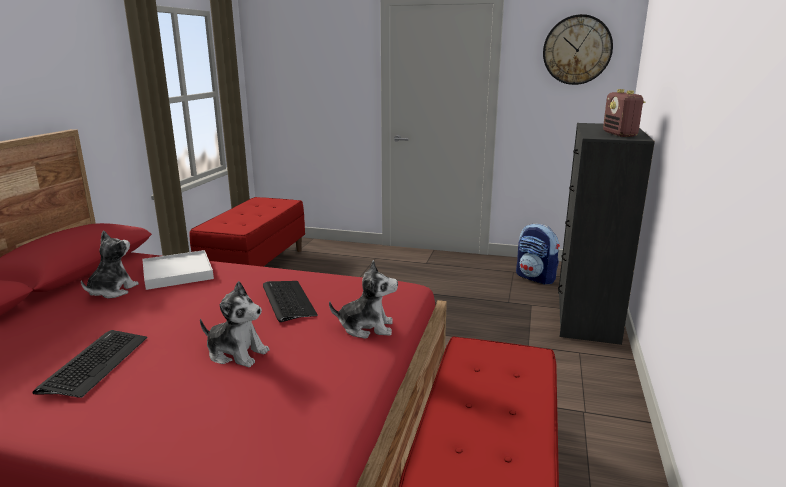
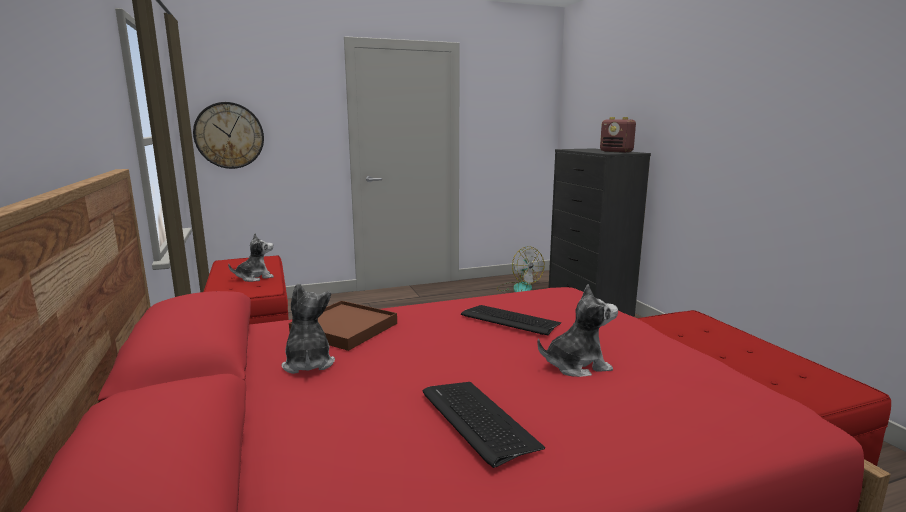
camera: 35 degrees left, 5 degrees down
(177, 273) = (344, 328): white tray -> brown tray
(366, 327) = (612, 320): plush toy -> plush toy (255, 277)
(536, 278) = (518, 288): backpack -> fan
(577, 50) = (517, 94): wall clock -> wall clock (229, 135)

